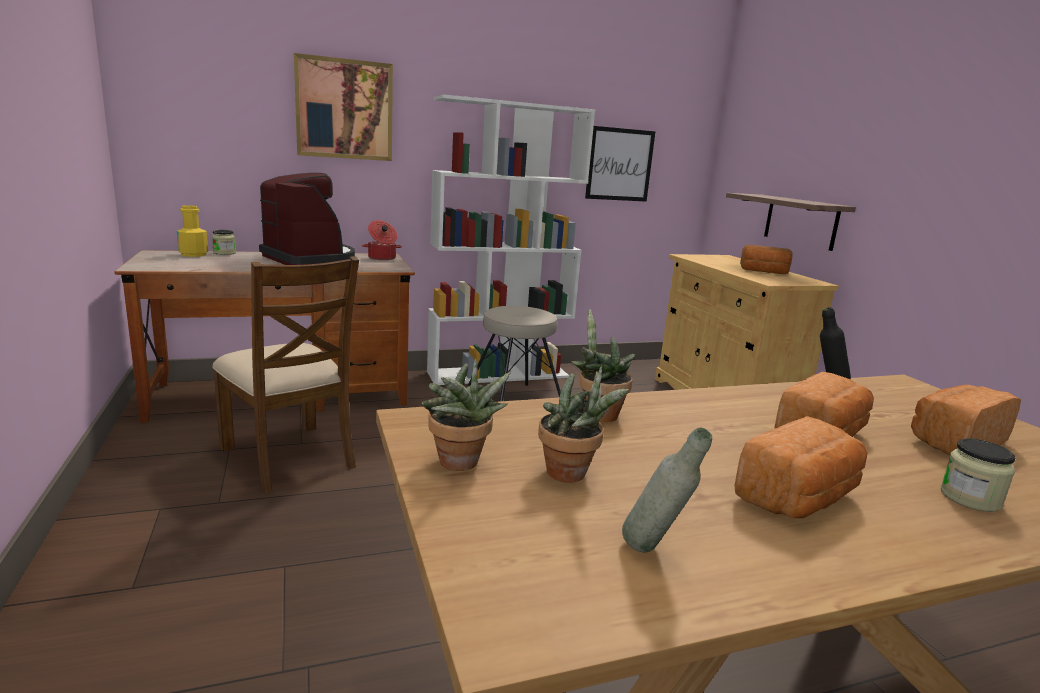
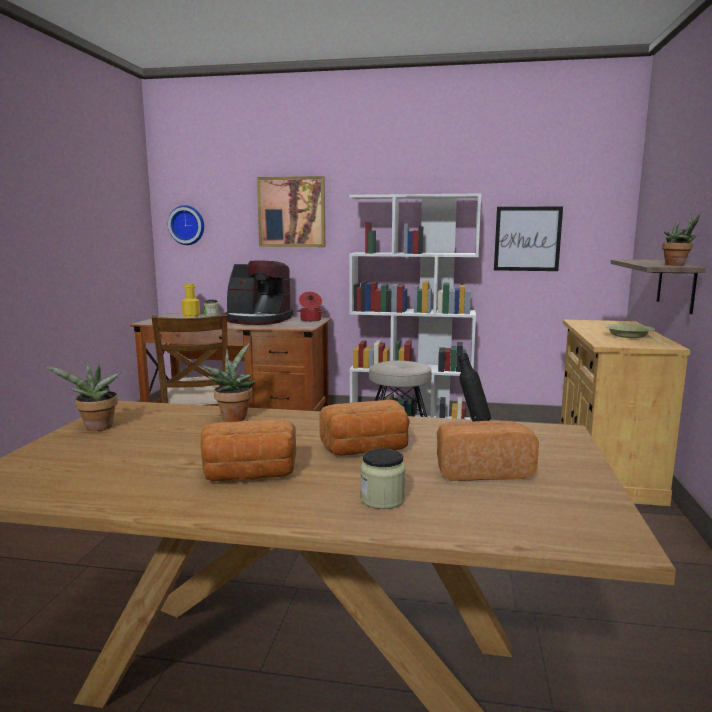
camera: 30 degrees right, 5 degrees down
(173, 114) = (187, 225): none -> wall clock
(310, 259) = (257, 320): coffee machine -> coffee machine turned 120 degrees clockwise
(572, 475) = (142, 442): potted plant -> potted plant (677, 265)
(654, 553) = (99, 479): grey bottle -> none
(764, 272) = (627, 336): bread -> yellow bowl

